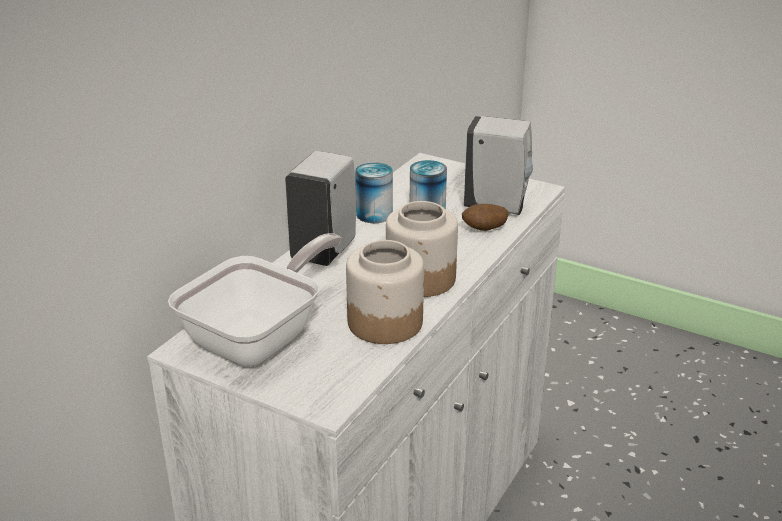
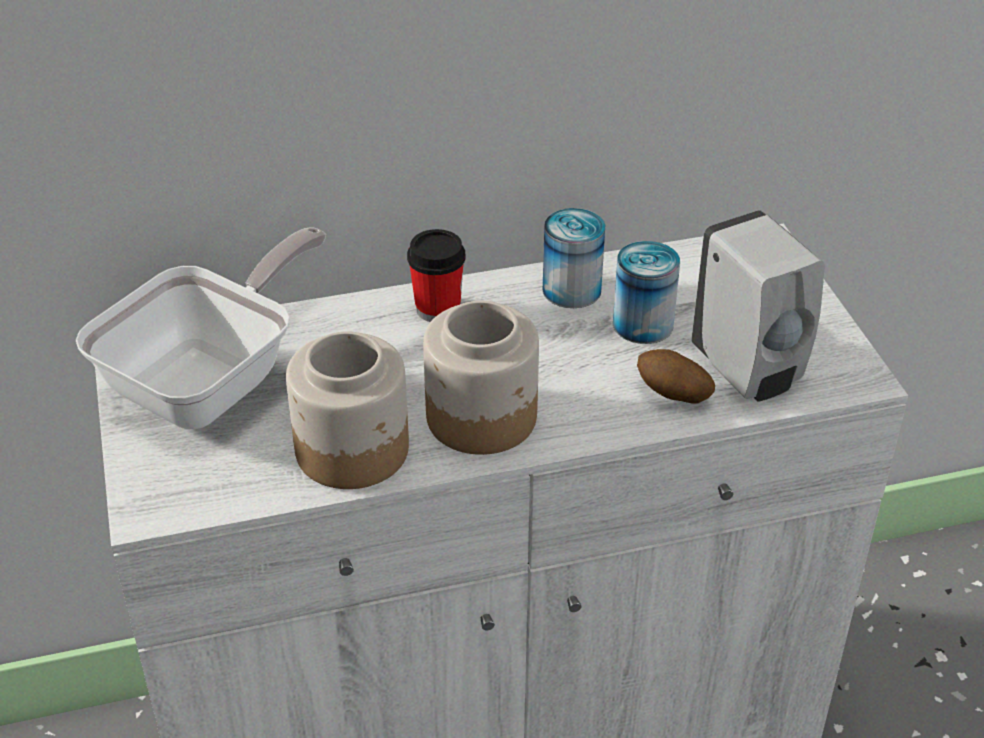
camera: 45 degrees right, 10 degrees up
(261, 337) = (212, 382): frying pan -> frying pan turned 45 degrees counterclockwise
(325, 250) = (438, 309): white soap dispenser -> cup

